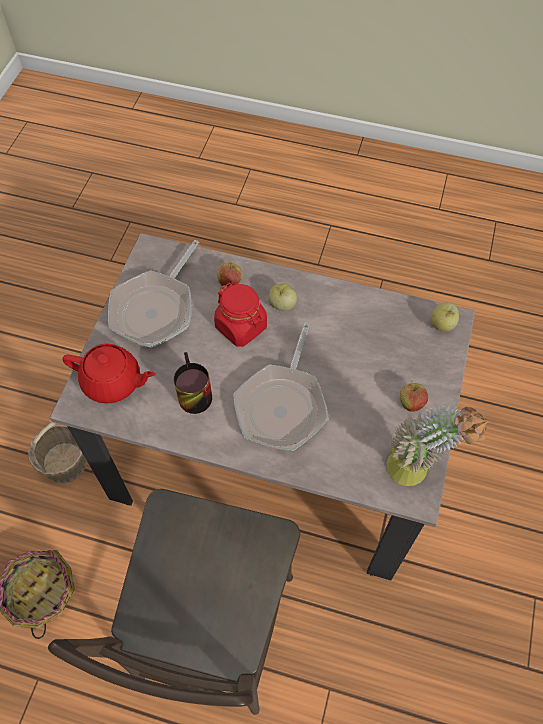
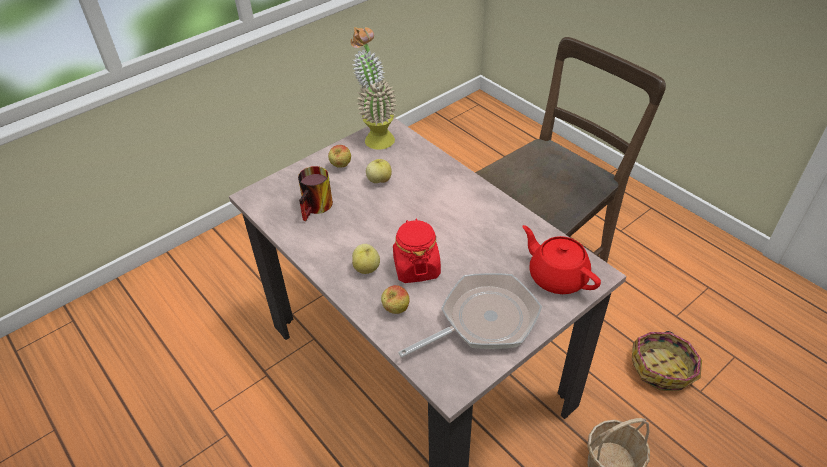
camera: 145 degrees left, 15 degrees down
(191, 393) = (494, 239): mug -> mug (318, 208)
(283, 405) = (429, 202): frying pan -> none
(442, 324) = (263, 197): apple -> apple (379, 180)

